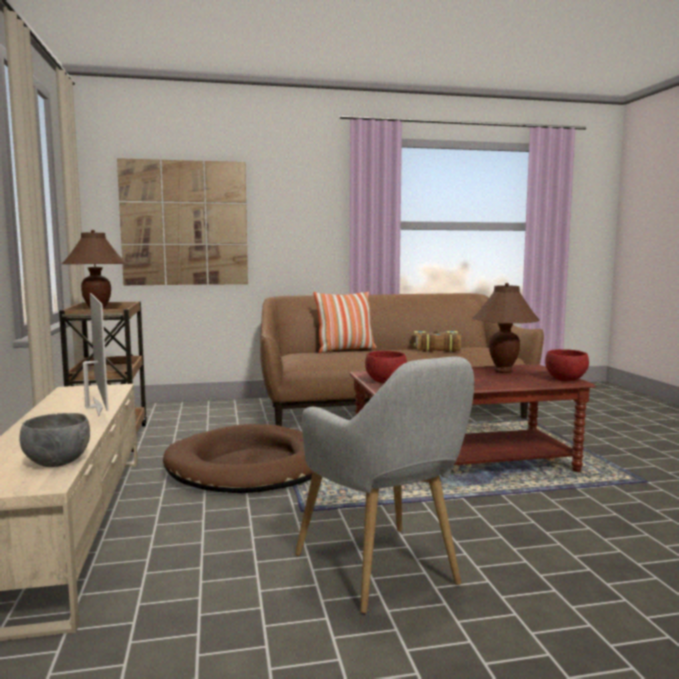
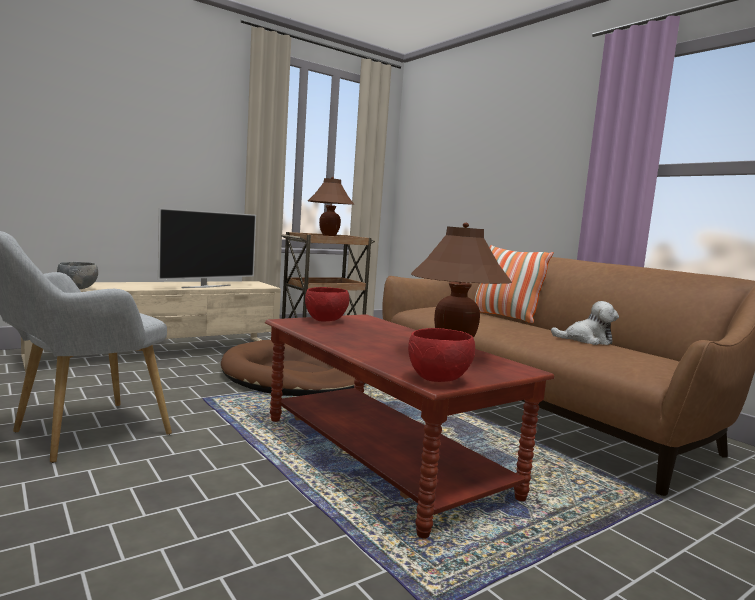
camera: 65 degrees right, 0 degrees up
(184, 223) = (456, 176): picture -> none
(436, 349) = (586, 340): book -> plush toy

